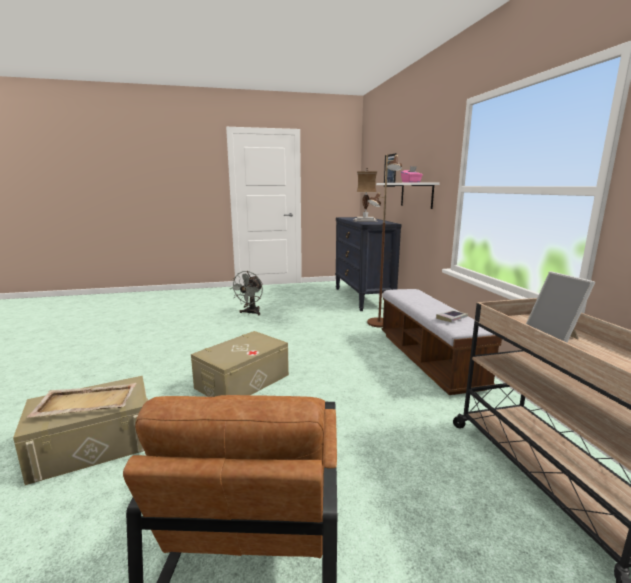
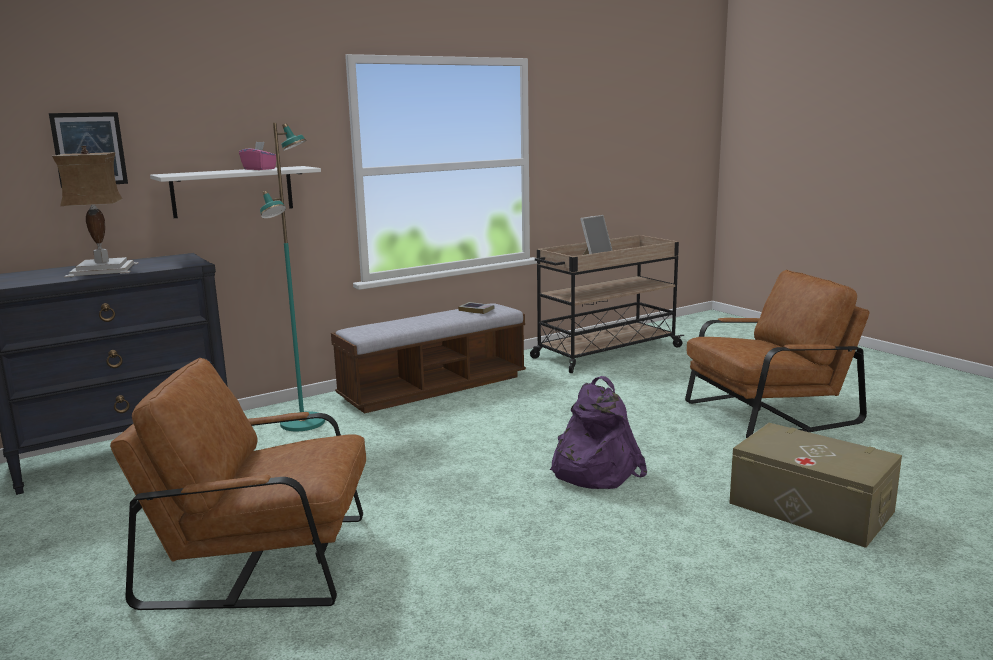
camera: 110 degrees left, 0 degrees up
(85, 402) = (818, 450): beige tray -> none
(242, 381) = (592, 470): beige storage box -> purple backpack
(250, 313) = (263, 558): grey fan -> brown armchair
(379, 323) = (303, 423): brown floor lamp -> turquoise floor lamp

